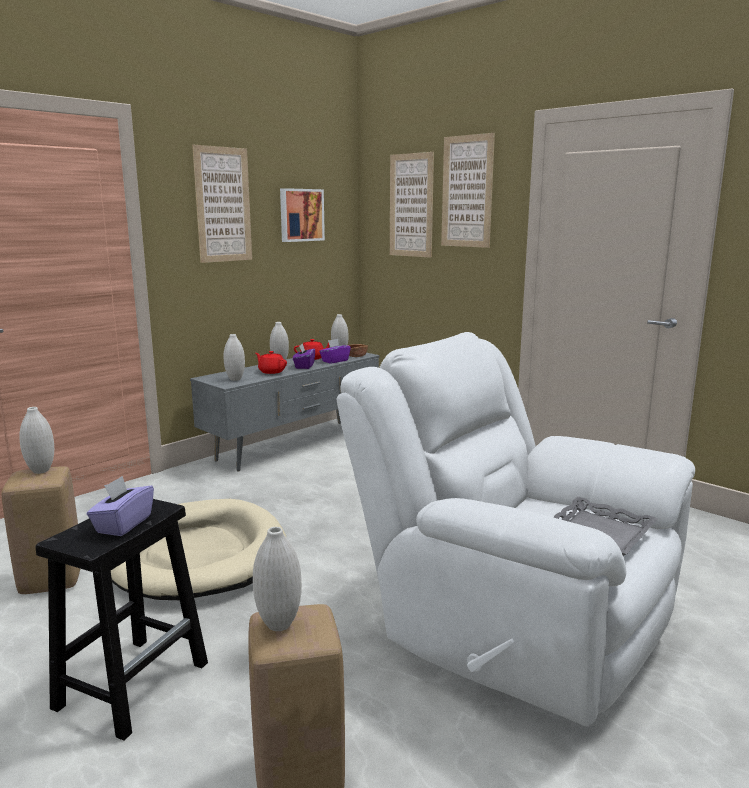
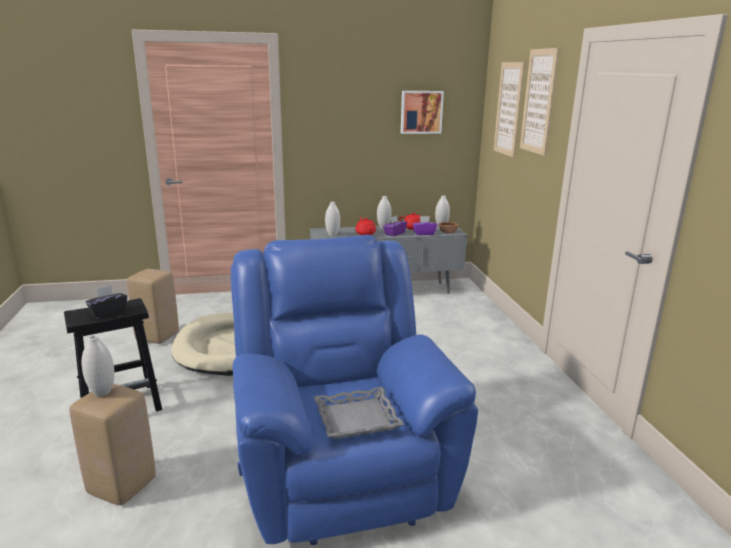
camera: 35 degrees right, 5 degrees up
(41, 471) = (154, 271): white vase -> none
(123, 524) = (108, 313): purple tissue box -> black tissue box
(223, 205) = (348, 104): picture -> none
(512, 626) = (340, 467): white armchair -> blue armchair

